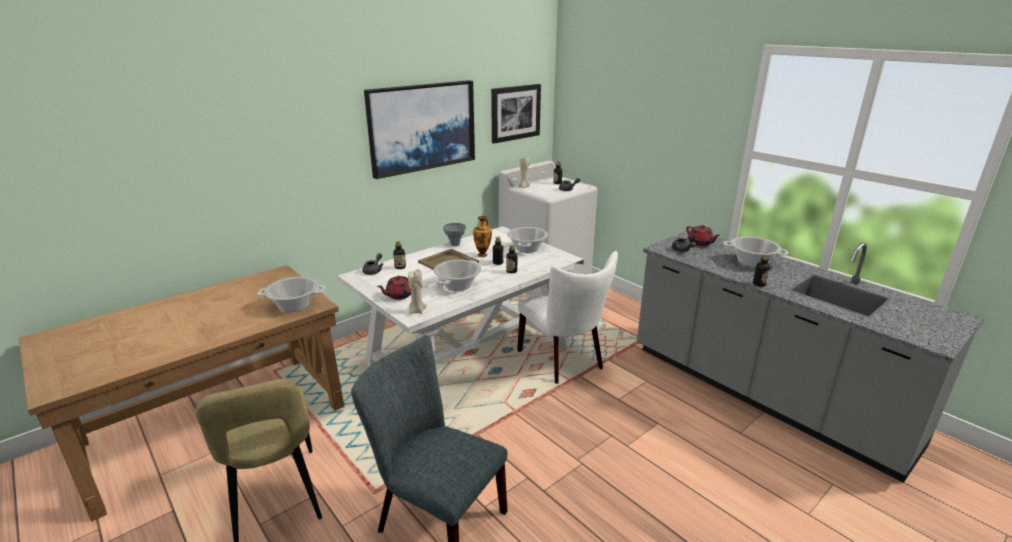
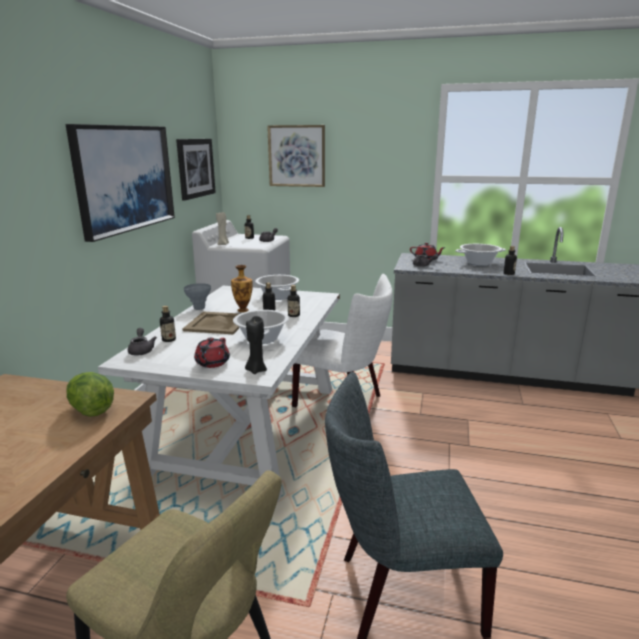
camera: 35 degrees left, 5 degrees down
(294, 305) = (91, 409): cooking pot -> lettuce
(417, 311) = (256, 370): beige candle -> black candle
(615, 108) = (296, 156): none -> picture

